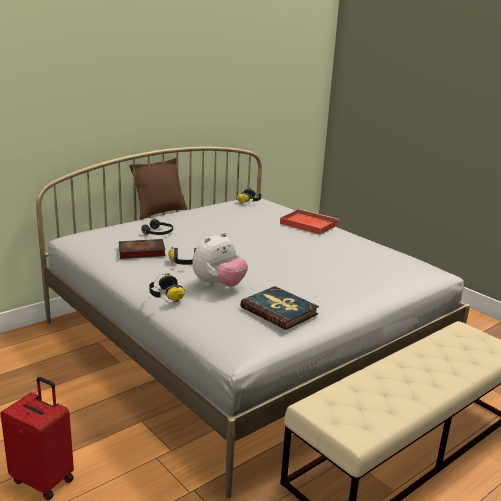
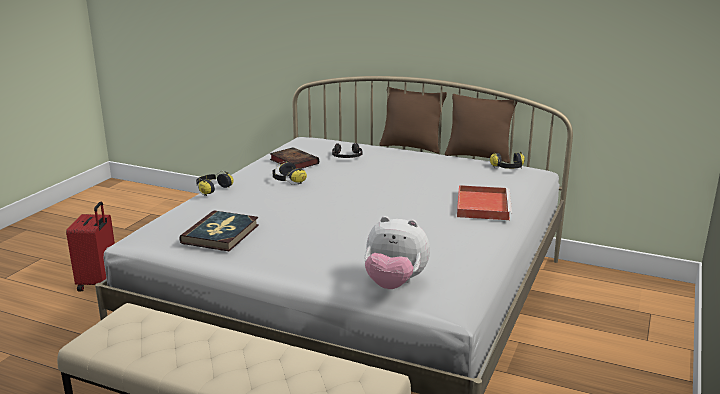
camera: 65 degrees right, 0 degrees up
(212, 202) = (478, 156): none -> brown pillow
(219, 285) = (254, 201): plush toy -> plush toy (394, 284)

